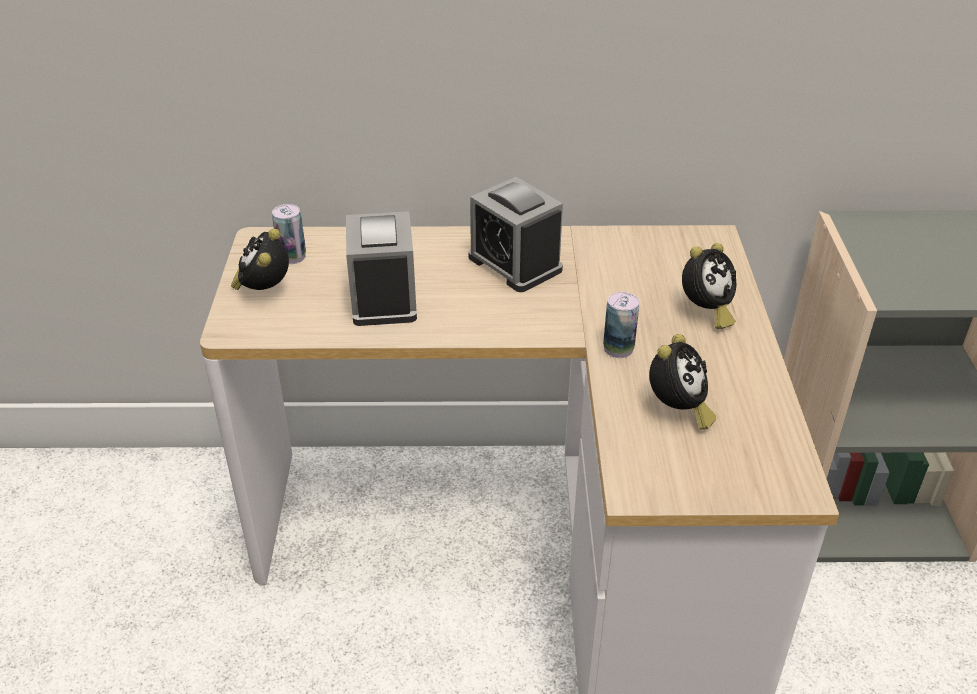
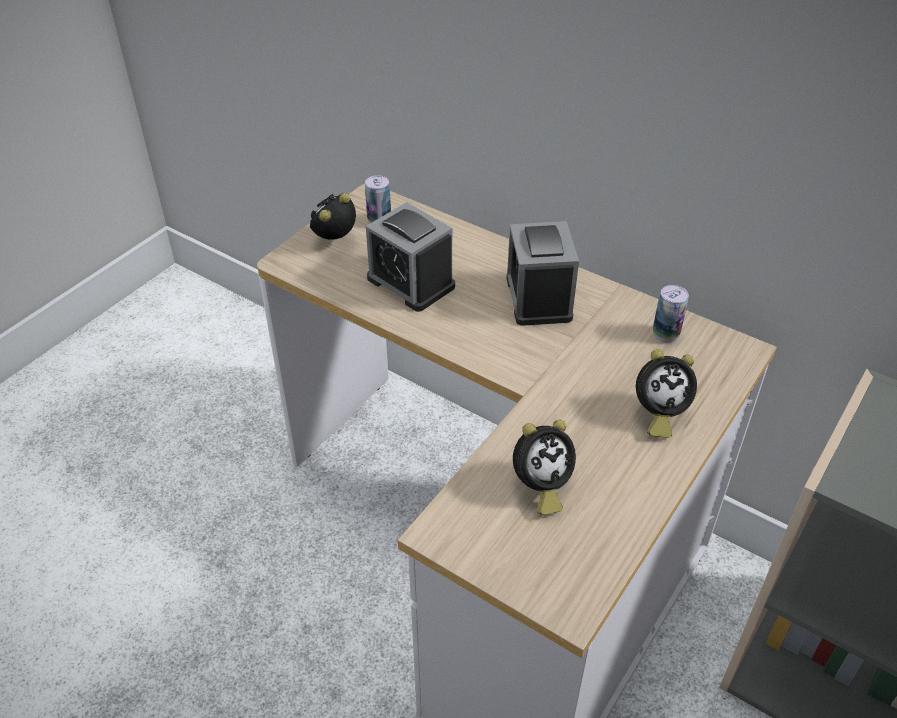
camera: 35 degrees right, 5 degrees up
(383, 297) = (411, 282): alarm clock -> alarm clock turned 105 degrees clockwise
(618, 349) = (547, 410): can -> can (665, 334)

